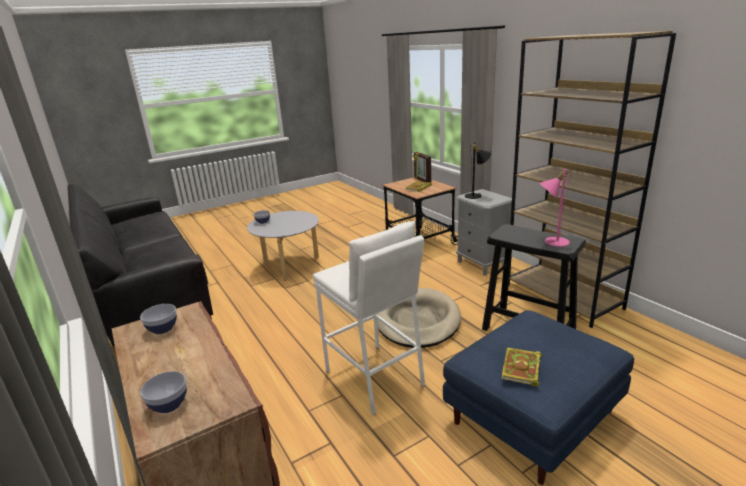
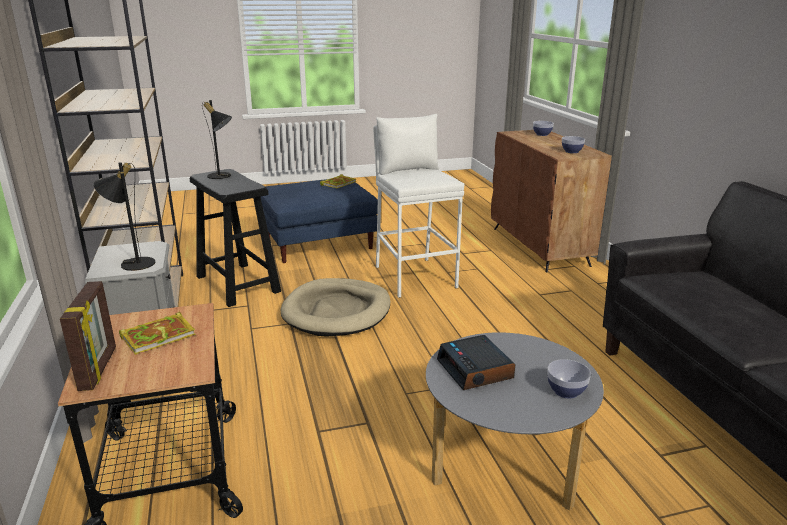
camera: 165 degrees left, 0 degrees up
(298, 221) = (475, 370): none -> alarm clock
(551, 241) = (222, 176): pink table lamp -> black table lamp

